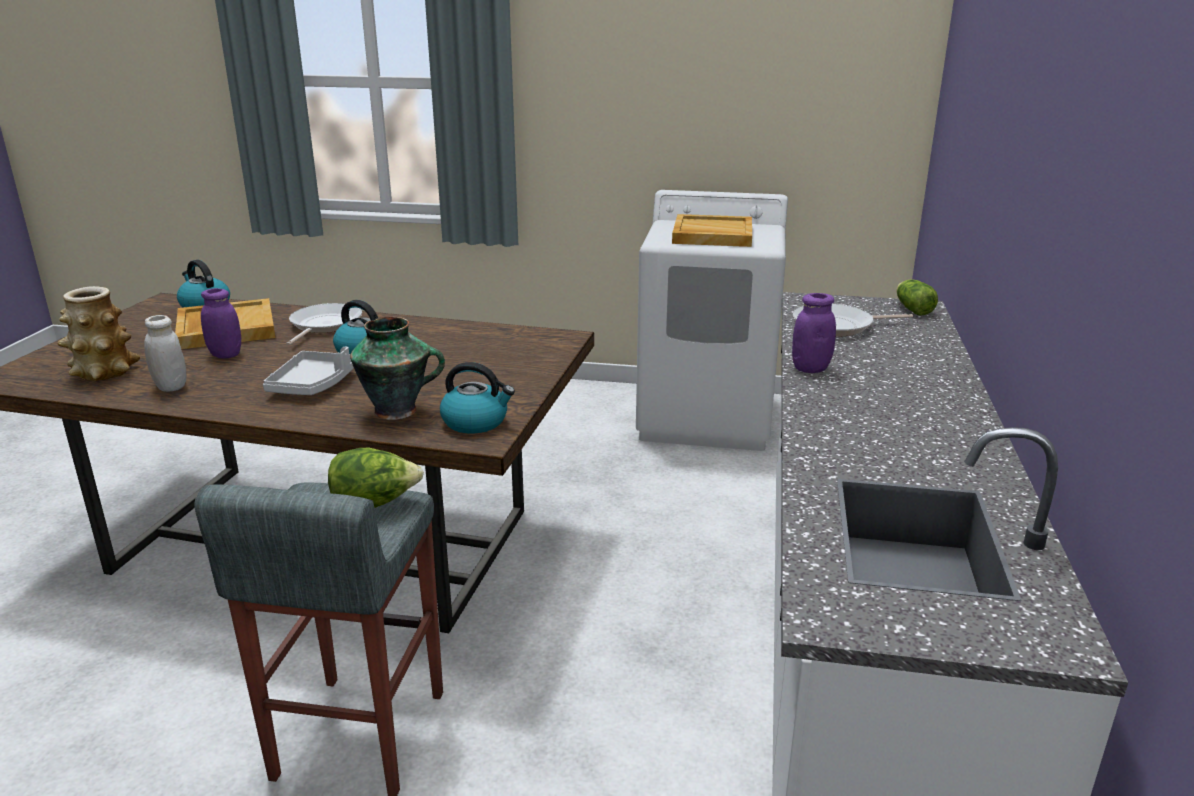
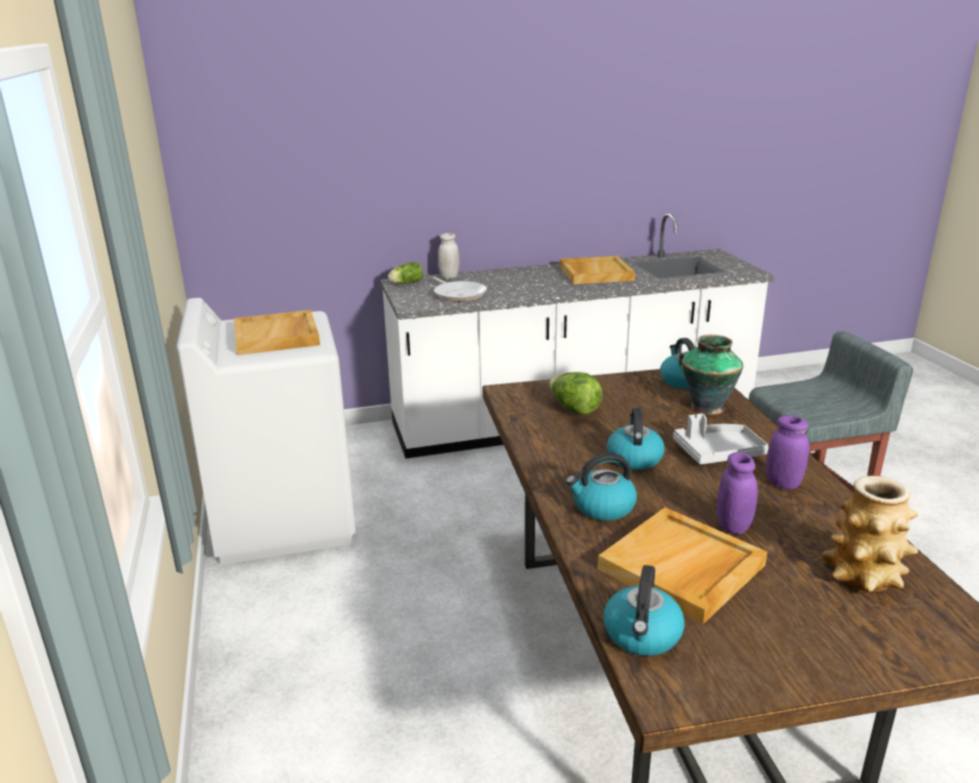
camera: 115 degrees left, 0 degrees up
(171, 387) = (820, 516): white jar -> white jar (449, 276)
(324, 325) = (602, 507): frying pan -> kettle
(375, 504) = (787, 395): lettuce -> lettuce (574, 409)
(810, 368) = (539, 293): purple jar -> purple jar (783, 483)
(908, 433) = (595, 273): none -> beige tray

